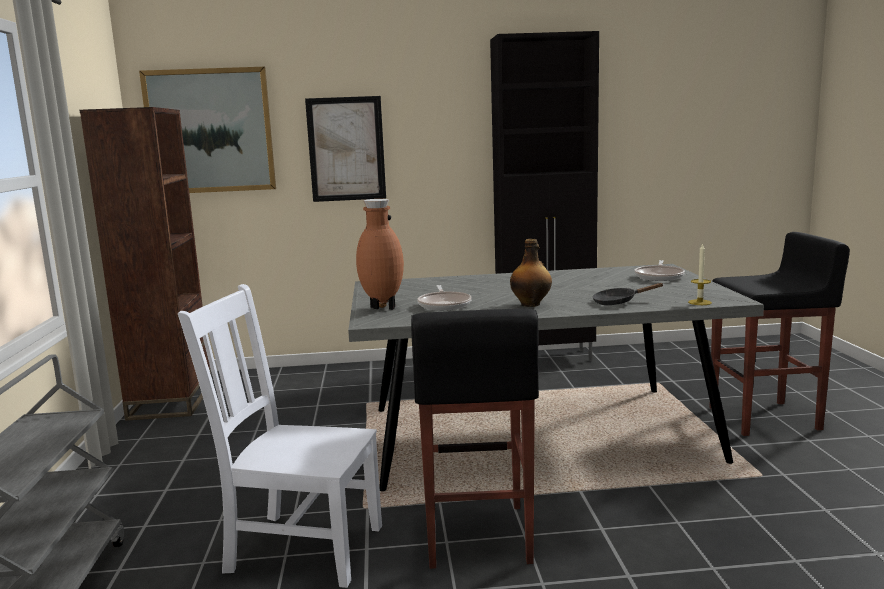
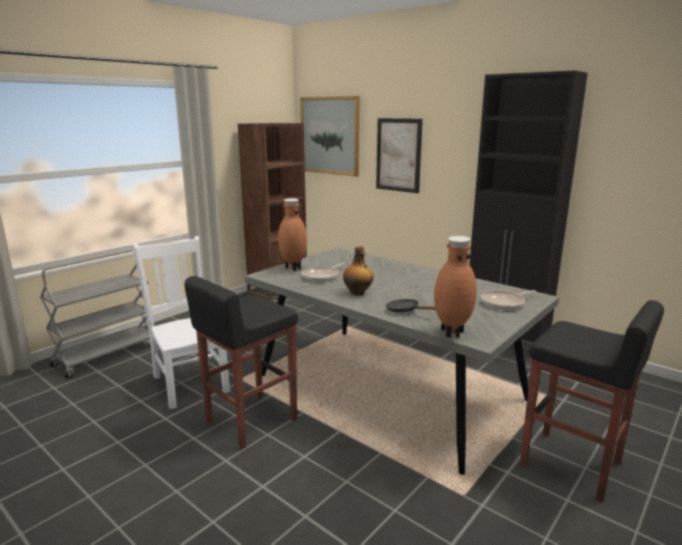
camera: 45 degrees right, 5 degrees up
(699, 302) = (451, 332): candle -> brown vase

